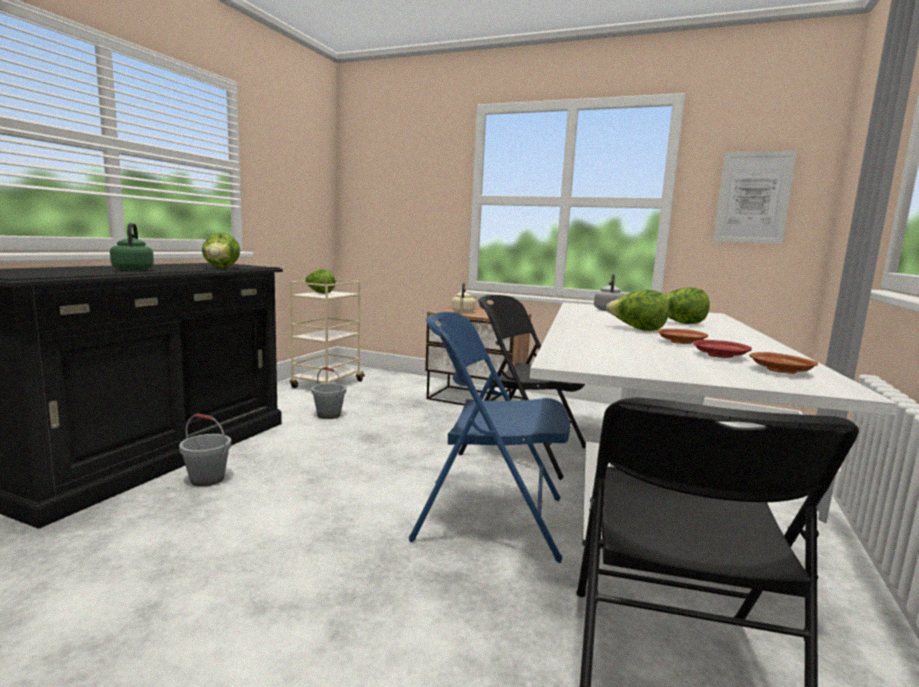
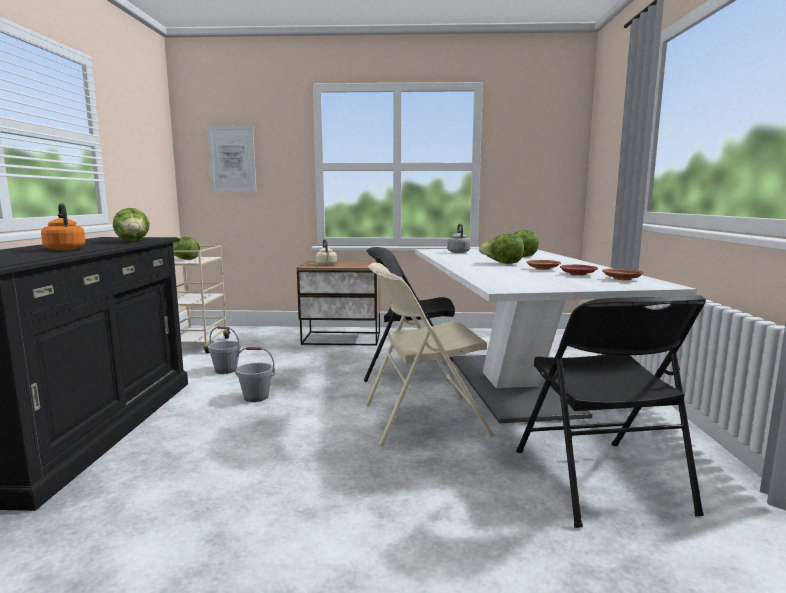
camera: 20 degrees left, 0 degrees up
(133, 269) = (64, 249): green kettle -> orange kettle
(207, 479) = (164, 439): grey bucket -> grey bucket (256, 397)
(490, 518) = (424, 419): blue chair -> beige chair
(753, 197) = (535, 161): picture -> picture (232, 159)

